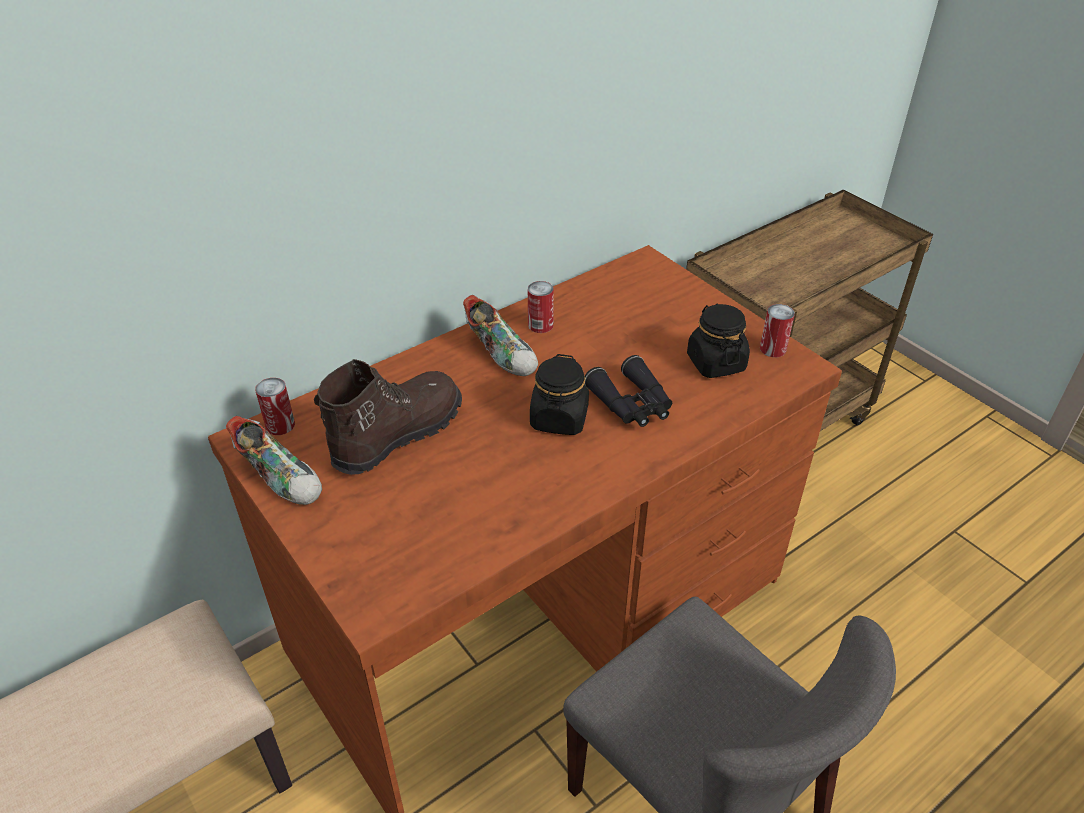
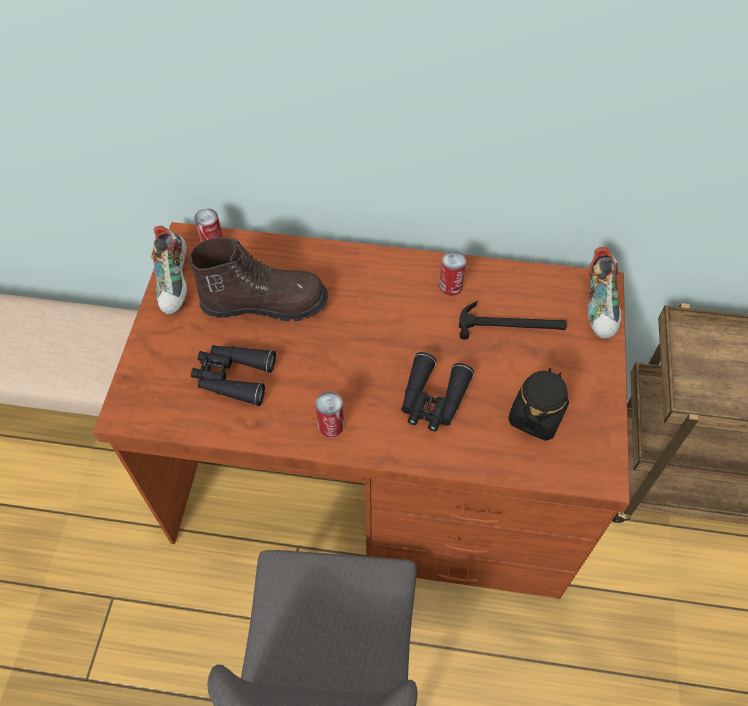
camera: 45 degrees right, 15 degrees up
(444, 506) = (233, 377): none -> black binoculars
(502, 354) = (396, 291): shoe -> shoe (601, 306)
(559, 419) = (371, 372): black jar -> none
(619, 320) = (511, 324): none -> hammer
(773, 349) = (597, 440): can -> can (331, 425)

